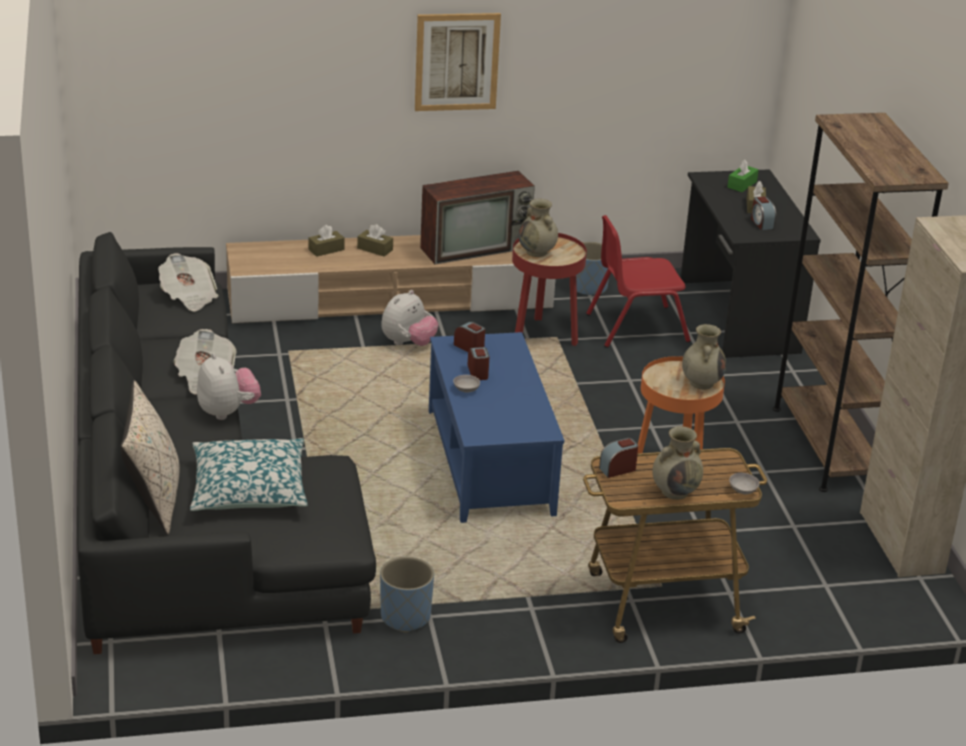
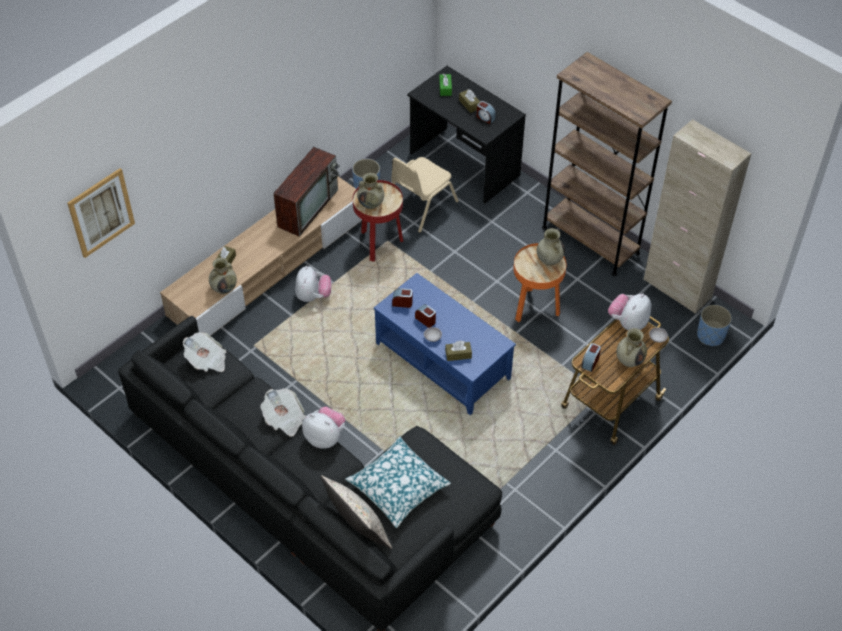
camera: 35 degrees left, 20 degrees up
(296, 267) = (224, 288): none -> beige vase
(375, 249) = (253, 244): brown tissue box -> brown tissue box (458, 354)
(405, 617) = (504, 498): blue planter -> blue planter (710, 336)
(457, 61) = (269, 107): picture -> picture (101, 212)
(636, 327) = (420, 206): red chair -> beige chair
(720, 460) = (628, 322): none -> plush toy

